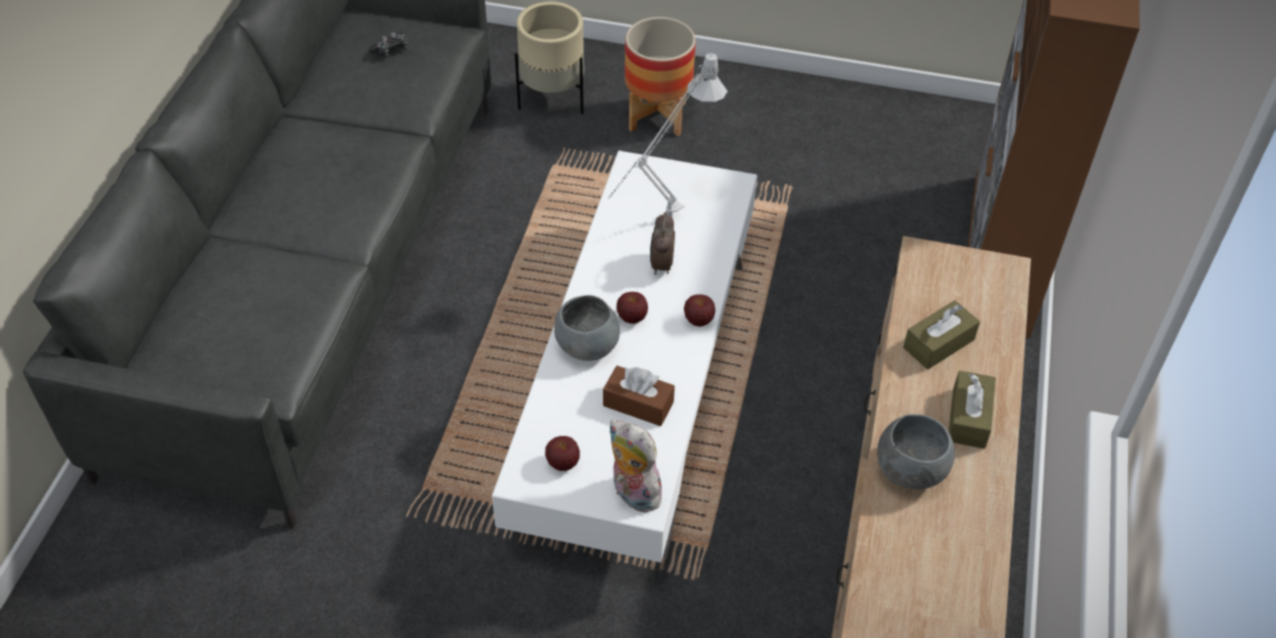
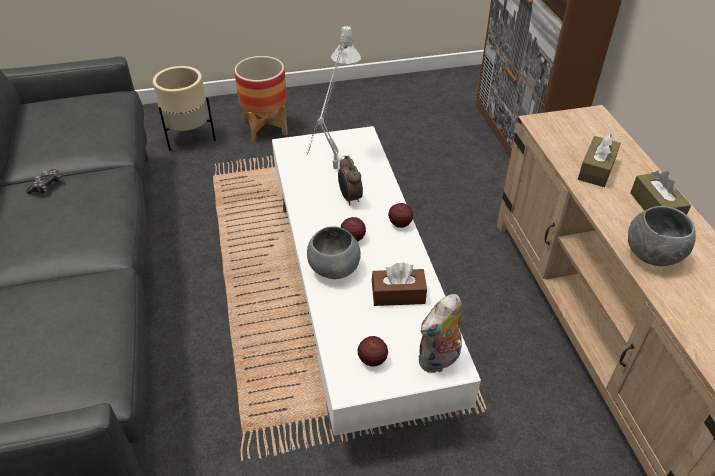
camera: 25 degrees left, 5 degrees down
(391, 50) = (72, 117): game controller -> game controller (47, 186)
(632, 493) = (439, 361): plush toy -> plush toy turned 60 degrees counterclockwise

